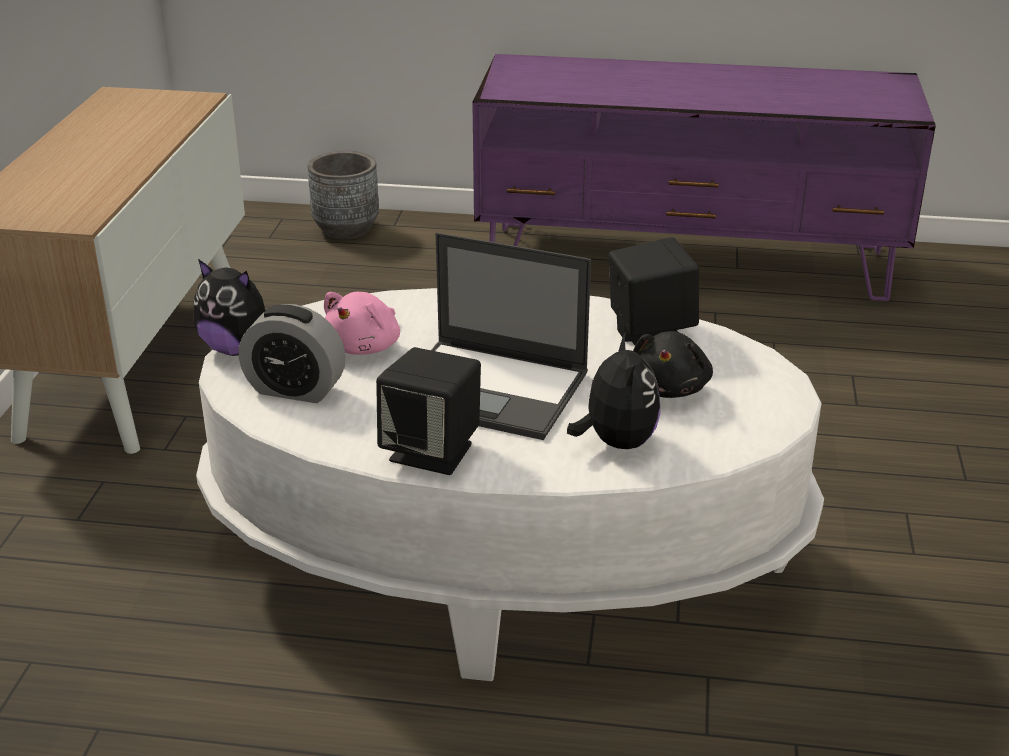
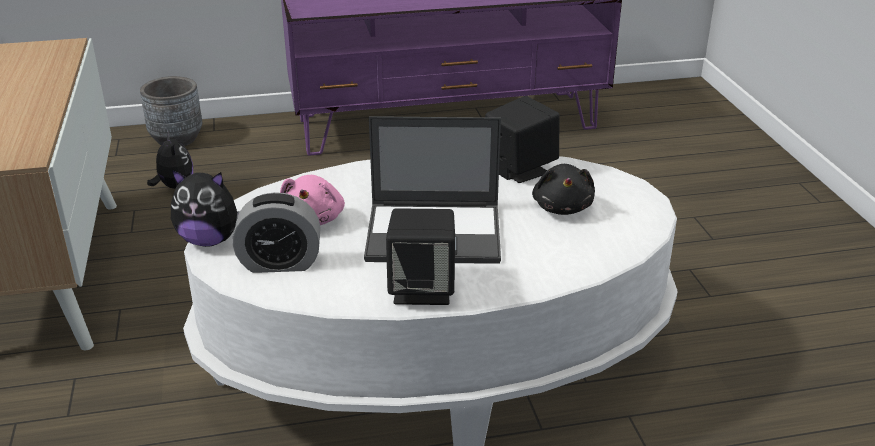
camera: 20 degrees left, 0 degrees up
(616, 442) = (552, 254): plush toy -> plush toy (175, 187)

